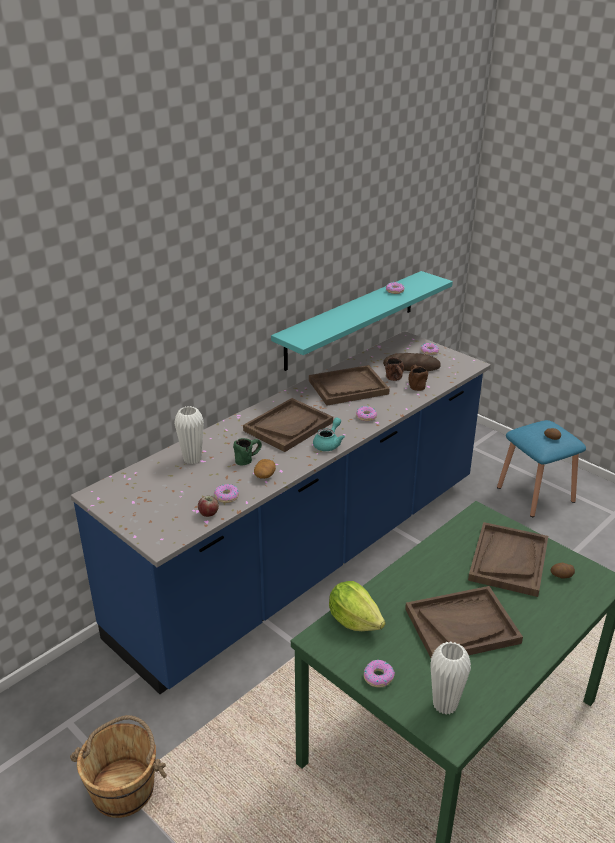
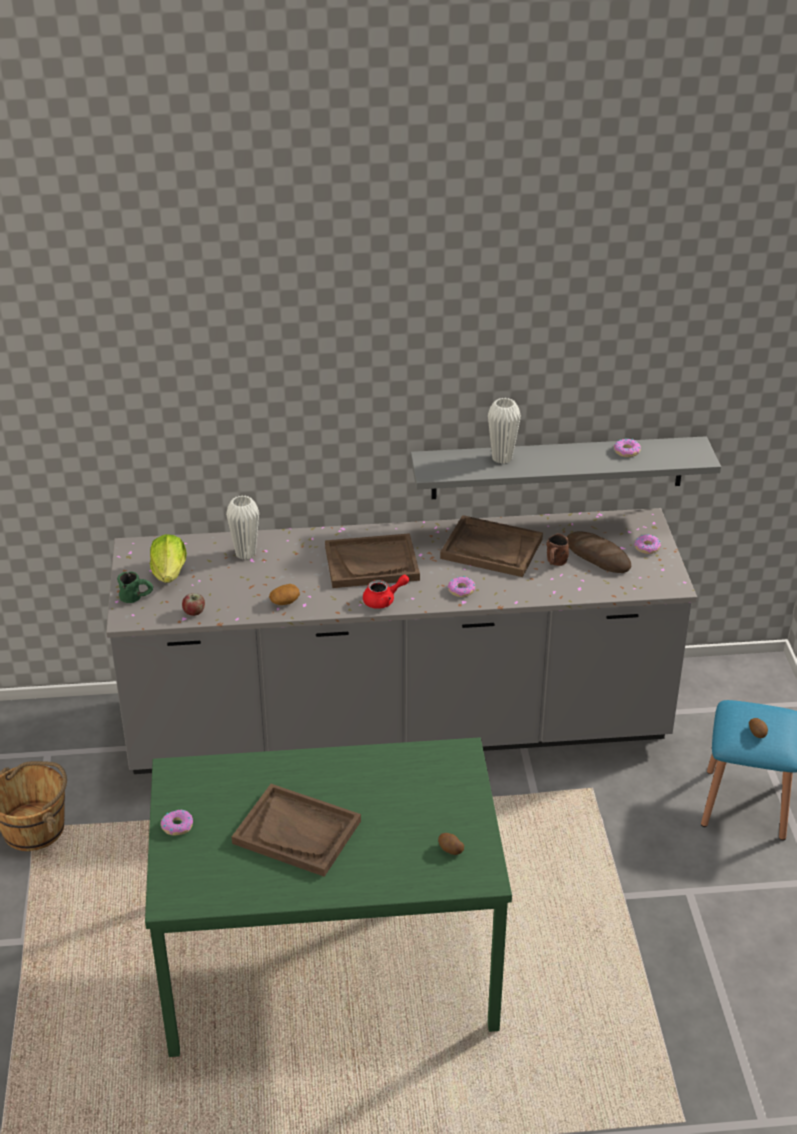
camera: 40 degrees right, 5 degrees up
(226, 496) = (227, 605): donut -> none
(248, 459) = (292, 578): green mug -> green mug (137, 598)
(307, 556) = (398, 727): blue counter -> grey counter
(329, 444) = (384, 600): turquoise teapot -> red teapot
(351, 319) = (557, 467): turquoise shelf -> grey shelf
(354, 620) = (219, 774): lettuce -> lettuce (169, 573)
(415, 384) = (568, 580): brown mug -> none
(445, 705) = (196, 877): white vase -> white vase (502, 458)
(508, 560) = (422, 807): brown tray -> none

